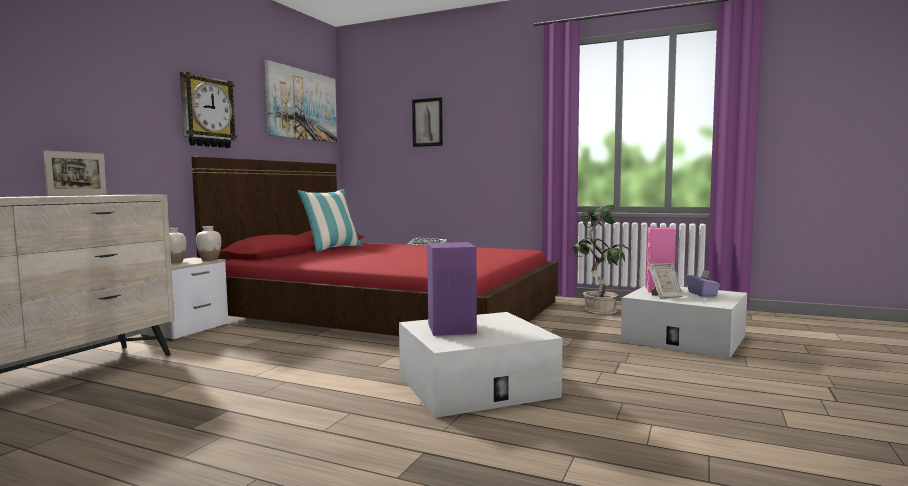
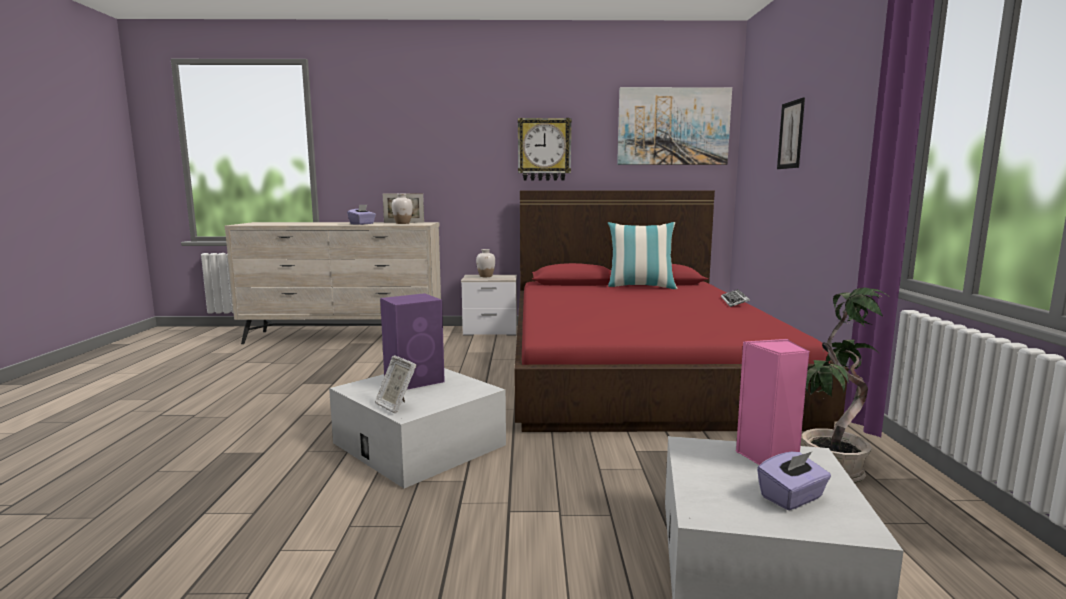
camera: 65 degrees right, 5 degrees up
(47, 196) = (362, 224): none -> purple tissue box
(209, 259) = (508, 278): white vase -> white vase (402, 223)
(665, 297) = (714, 465): picture frame -> picture frame (395, 406)

